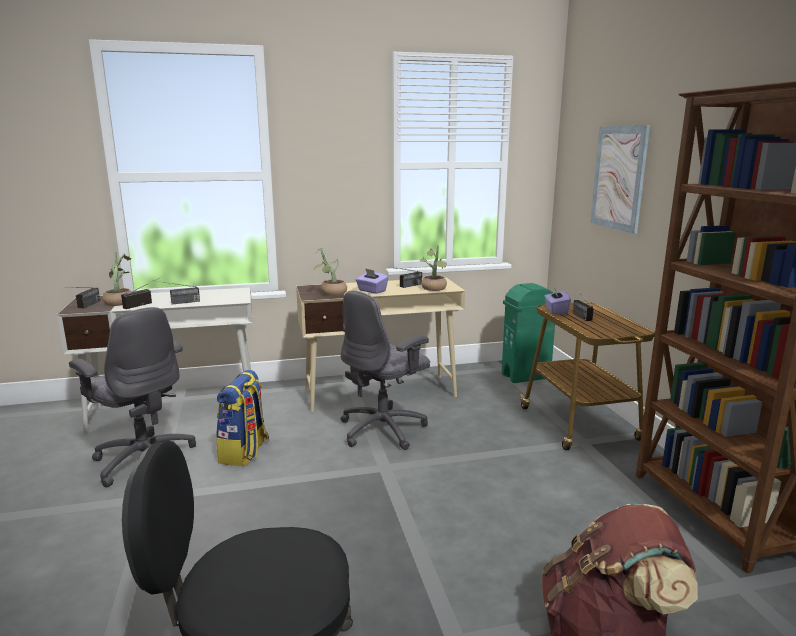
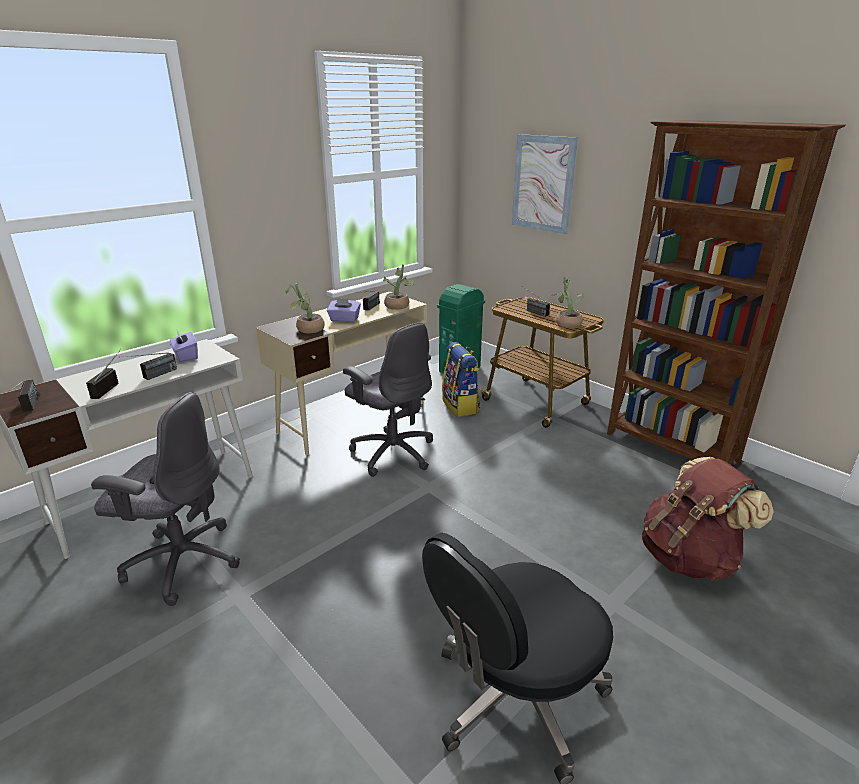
camera: 30 degrees left, 10 degrees up
(120, 301) = (71, 390): potted plant -> potted plant (566, 323)
(245, 452) = (285, 516): backpack -> backpack (461, 406)
(384, 429) = (392, 452): grey office chair -> grey office chair turned 60 degrees counterclockwise
(556, 311) = (513, 311): purple tissue box -> purple tissue box (186, 356)

